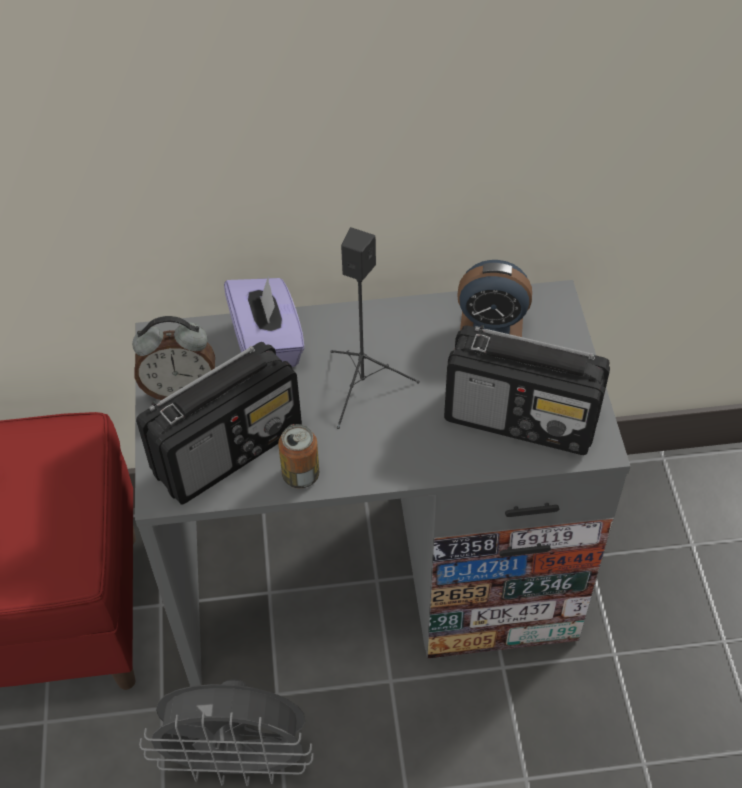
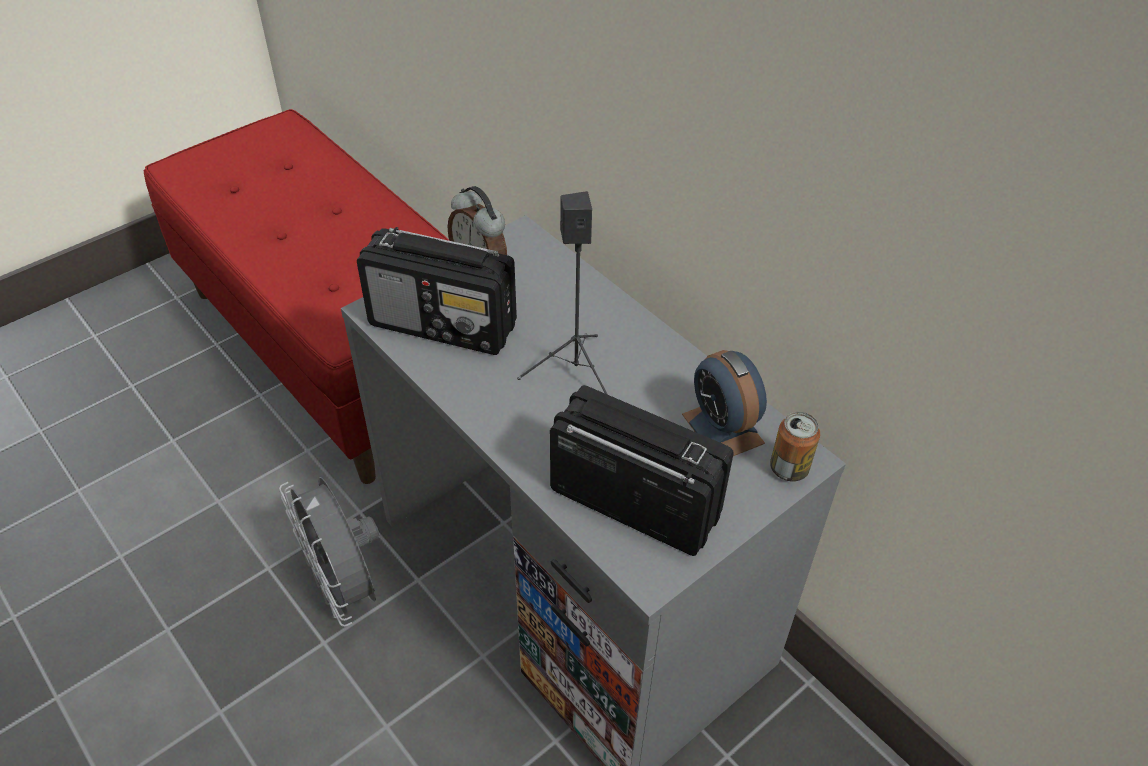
camera: 55 degrees right, 5 degrees down
(267, 343) = (570, 294): purple tissue box -> none
(301, 475) = (451, 379): can -> can (789, 468)
(522, 419) = (633, 501): radio -> radio turned 135 degrees clockwise

